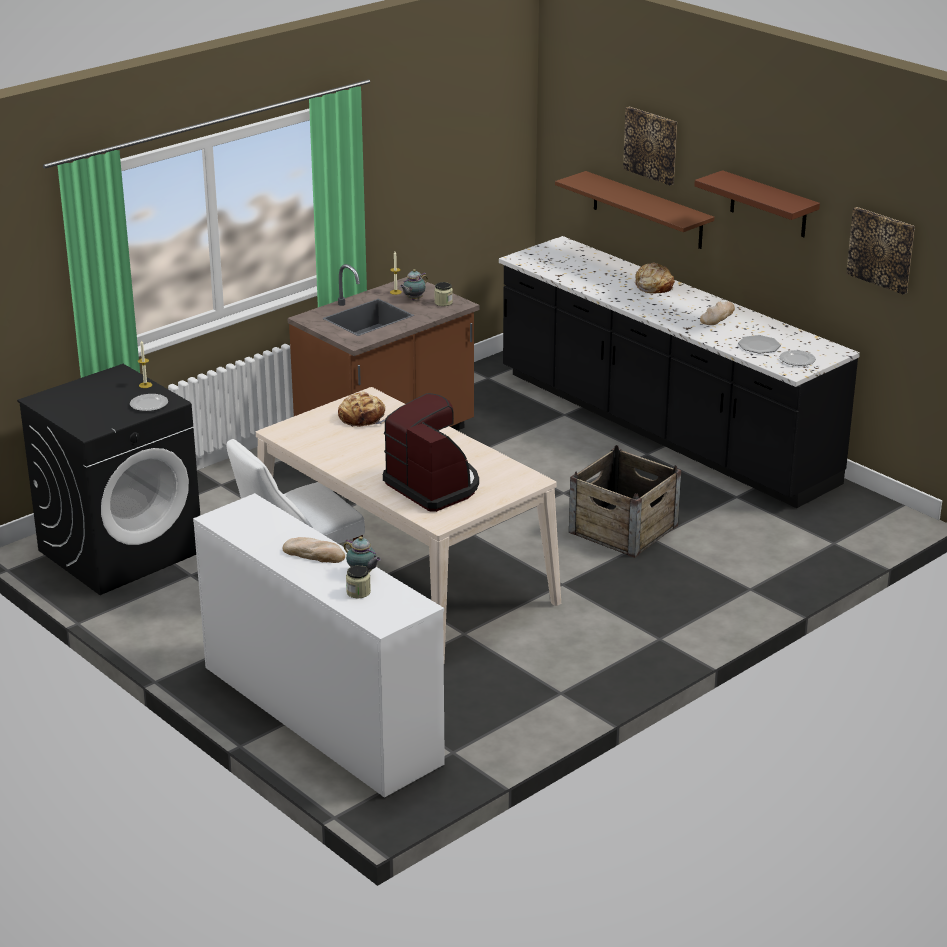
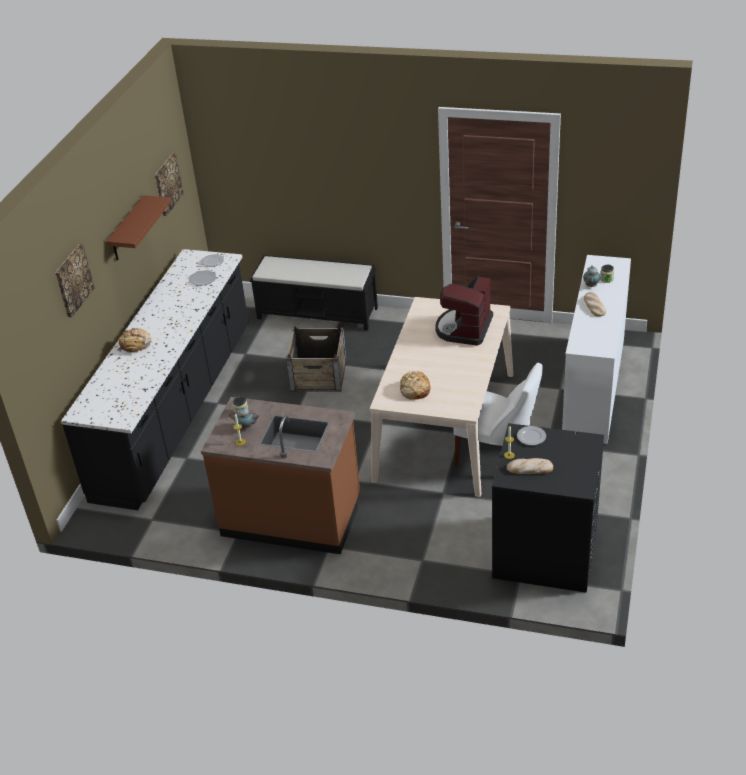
camera: 120 degrees left, 10 degrees up
(647, 210) = (85, 327): brown shelf -> none
(717, 316) = (168, 306): bread -> bread (529, 469)
(779, 574) = (318, 313): none -> black bench

